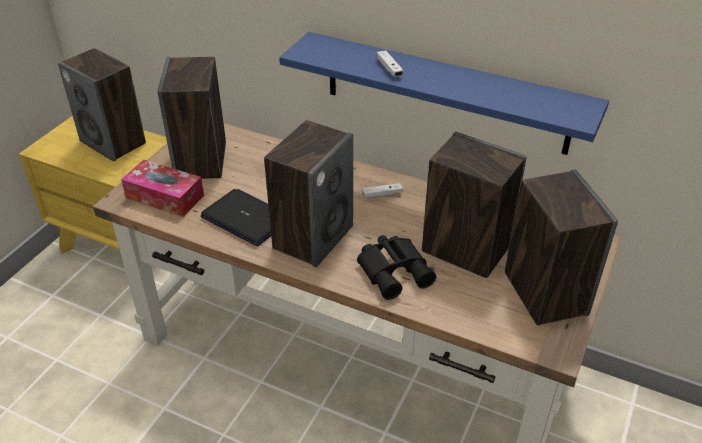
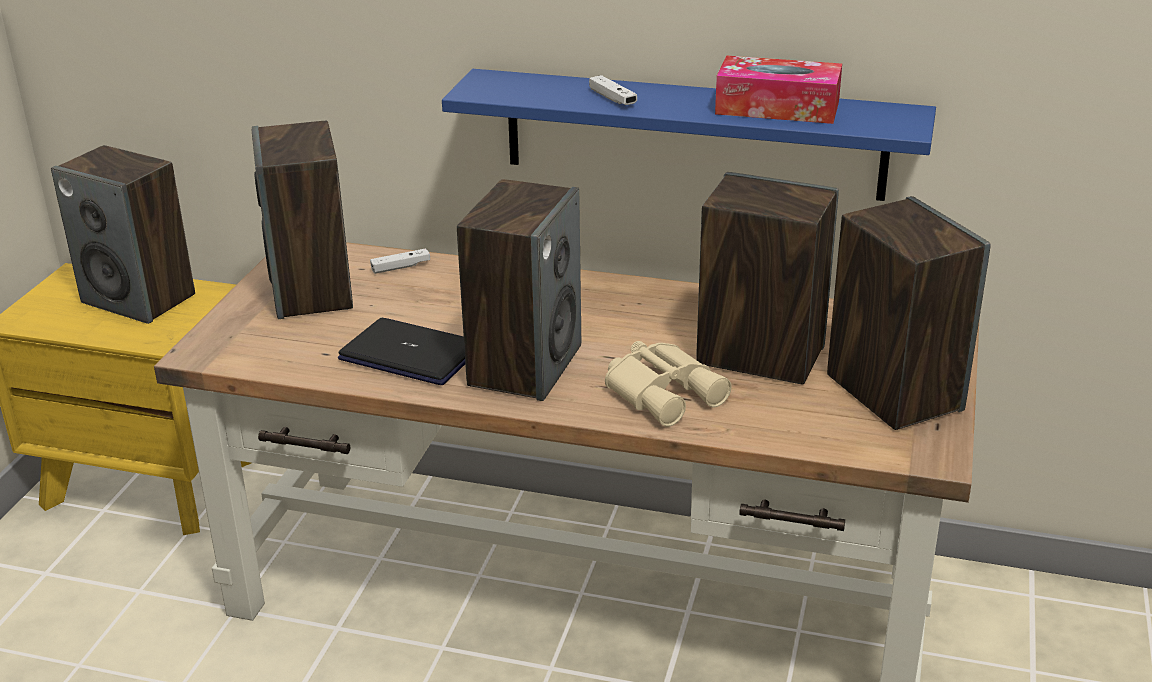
camera: 10 degrees left, 10 degrees down
(165, 197) = (269, 341): tissue box -> tissue box (777, 107)
(382, 194) = (613, 303): white game controller -> white game controller (401, 267)
(395, 270) = (664, 391): black binoculars -> beige binoculars

